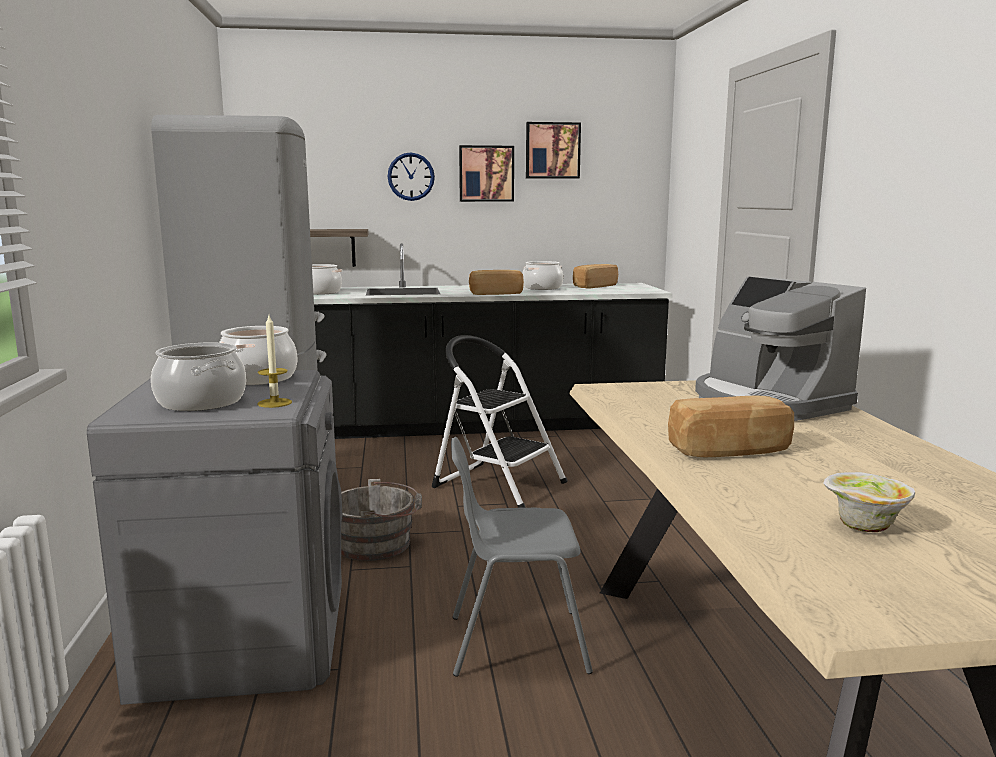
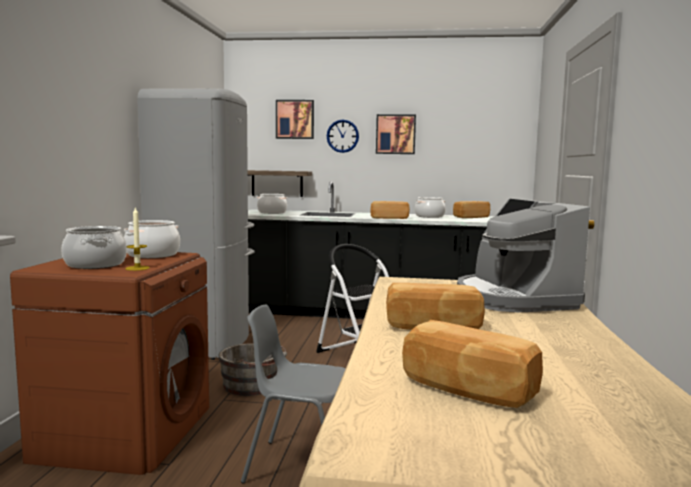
camera: 15 degrees right, 5 degrees down
(249, 634) = (129, 432): grey washing machine -> brown washing machine
(552, 150) = (445, 118): picture -> picture (295, 119)
(863, 526) = (466, 390): bowl -> bread

